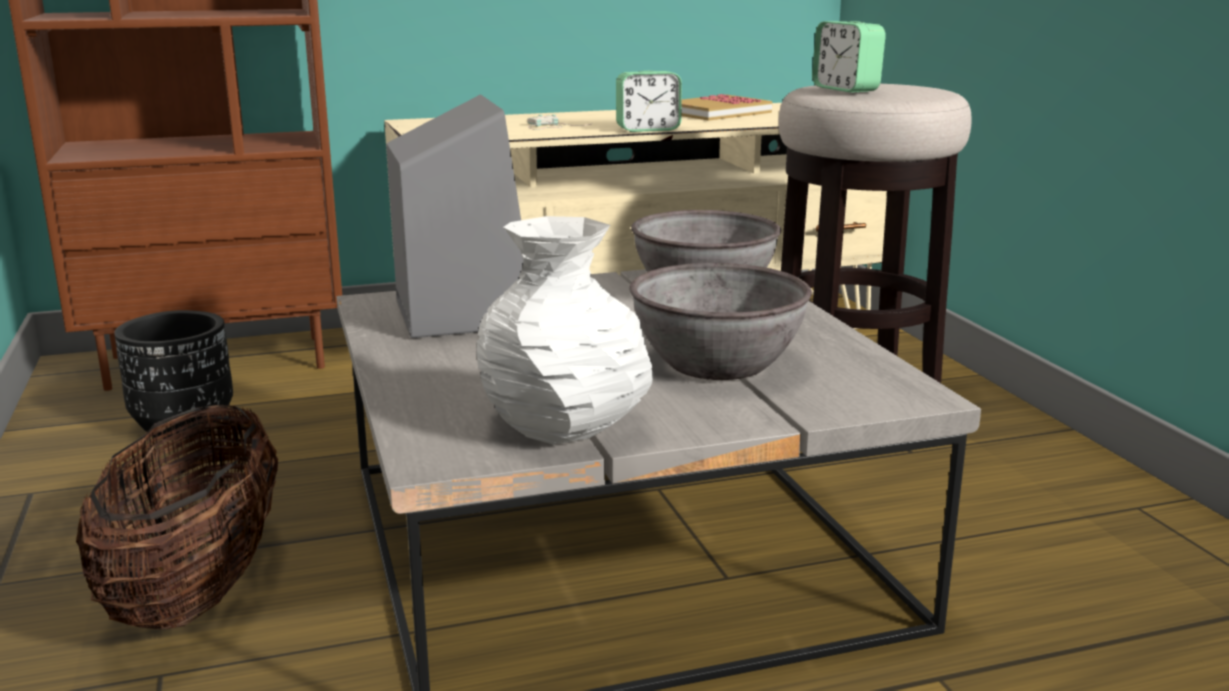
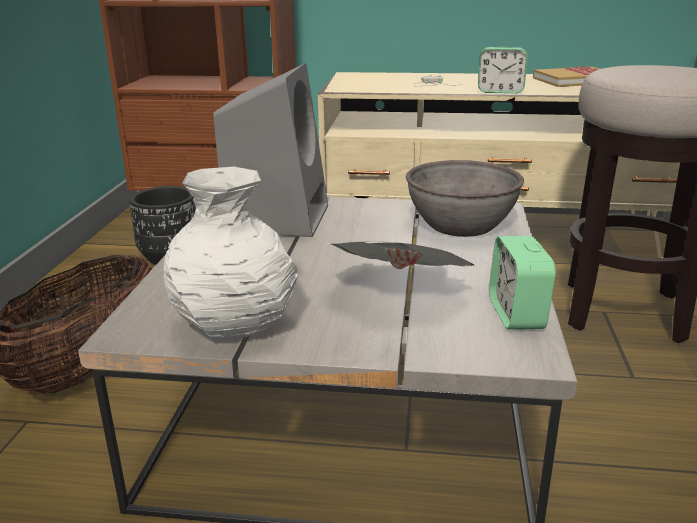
camera: 25 degrees right, 5 degrees up
(717, 363) = (401, 291): grey bowl -> newspaper
(845, 89) = (634, 71): alarm clock -> alarm clock (516, 314)

